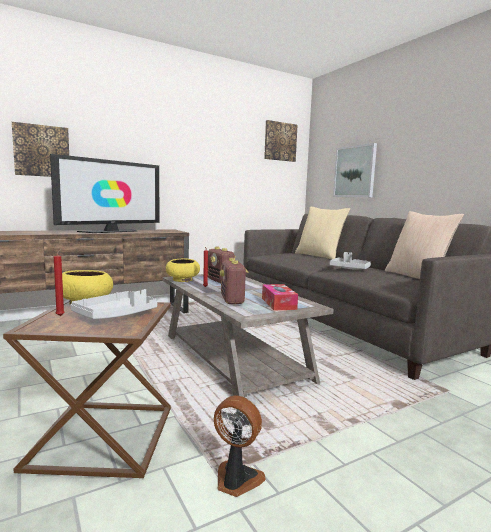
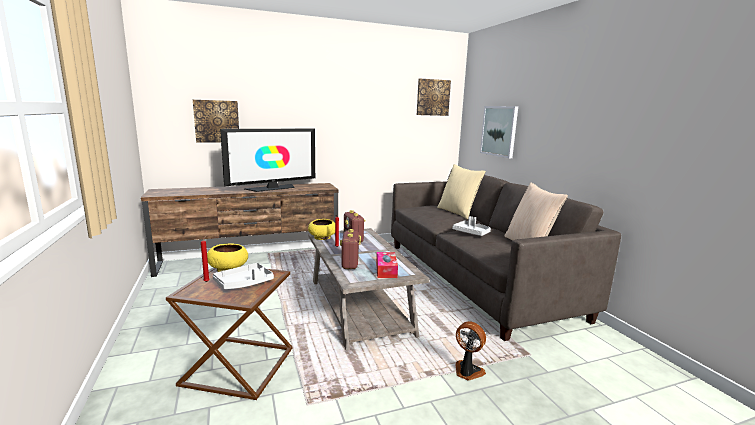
camera: 10 degrees right, 5 degrees up
(236, 480) = (318, 409): fan -> fan (467, 372)

